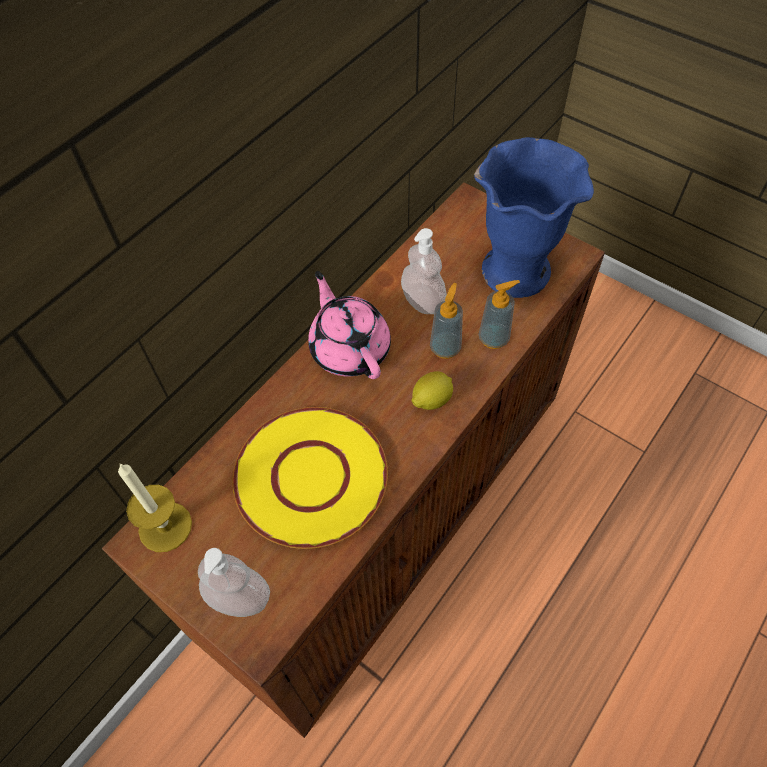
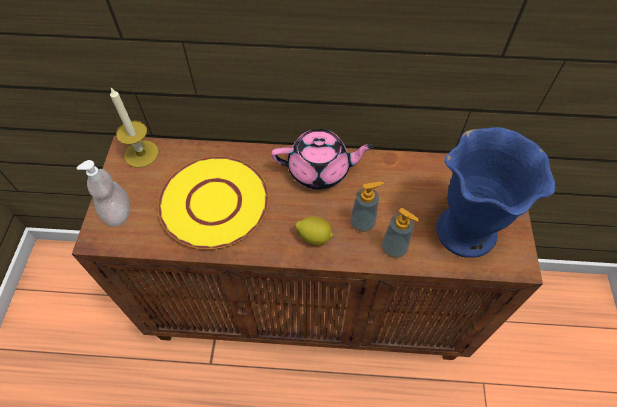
camera: 55 degrees right, 0 degrees up
(349, 348) = (320, 170): pink teapot -> pink teapot turned 60 degrees clockwise
(423, 301) = (390, 189): soap dispenser -> none

